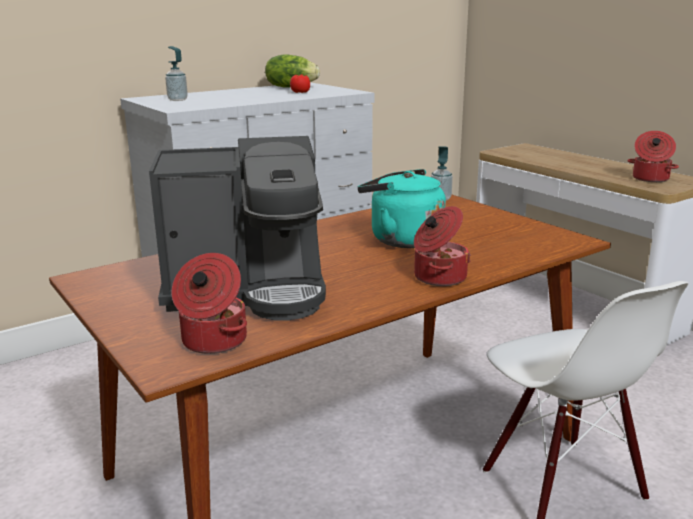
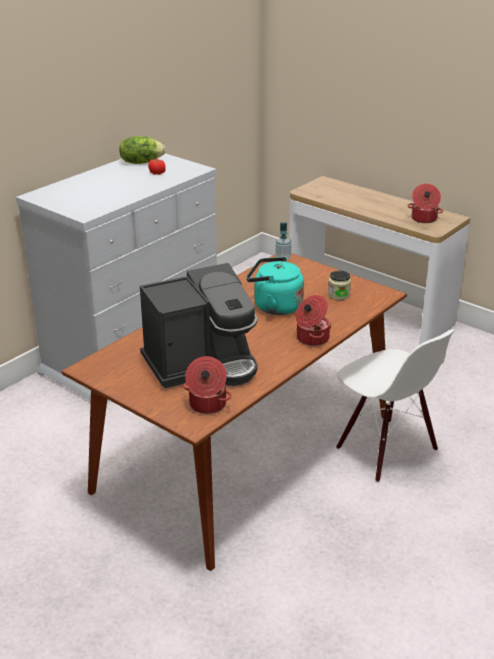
camera: 15 degrees left, 10 degrees up
(177, 100) = (68, 197): soap dispenser -> none
(503, 236) = (338, 295): none -> jar

